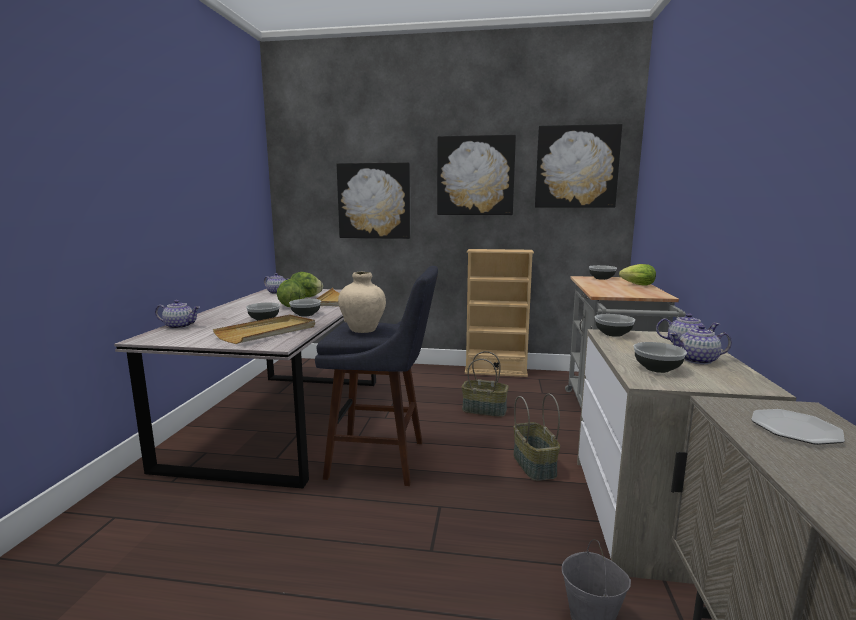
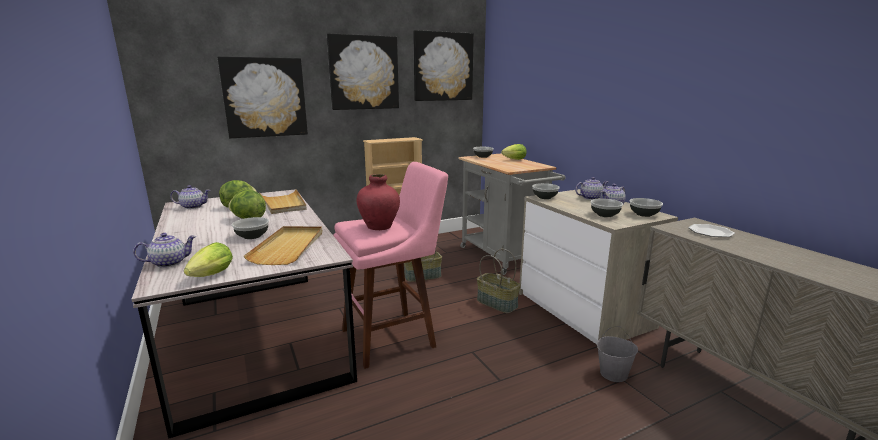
camera: 35 degrees left, 5 degrees up
(178, 340) = (210, 276): none -> lettuce
(306, 314) = (285, 224): bowl -> bowl (644, 214)
(363, 330) = (379, 227): beige vase -> red vase
(383, 460) = (394, 336): blue stool -> pink stool

